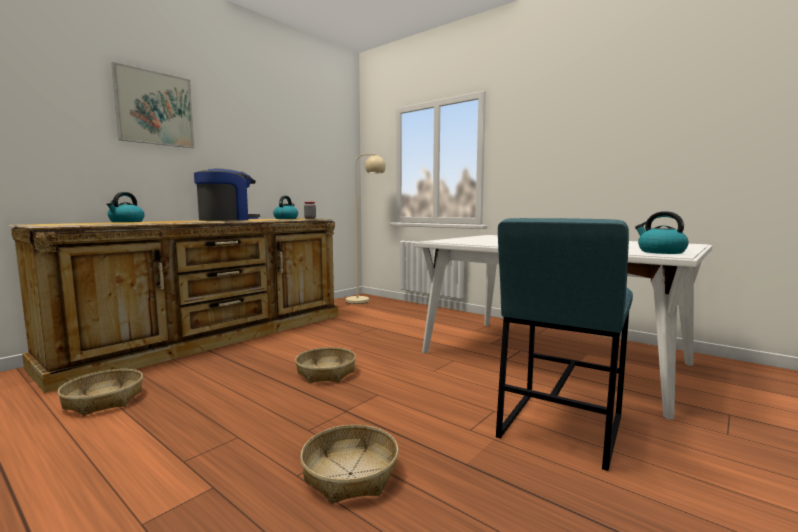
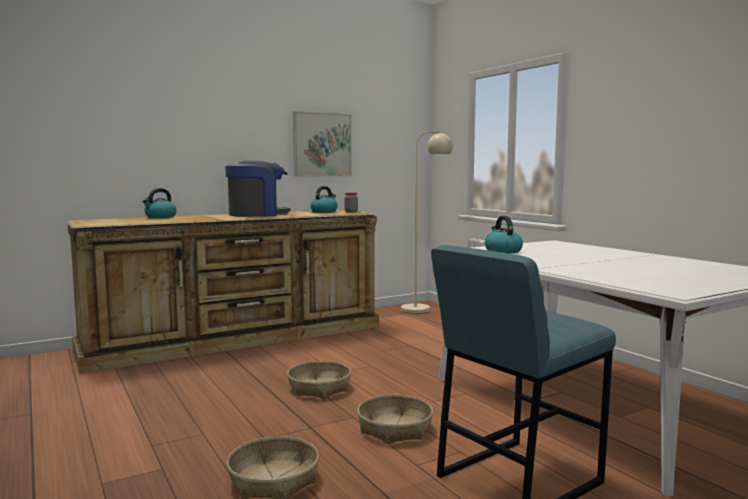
camera: 20 degrees right, 0 degrees up
(104, 400) = (119, 386): basket -> basket (395, 428)
(155, 108) = (193, 101): picture -> picture (322, 144)
(660, 252) = (680, 286): kettle -> kettle (502, 251)

